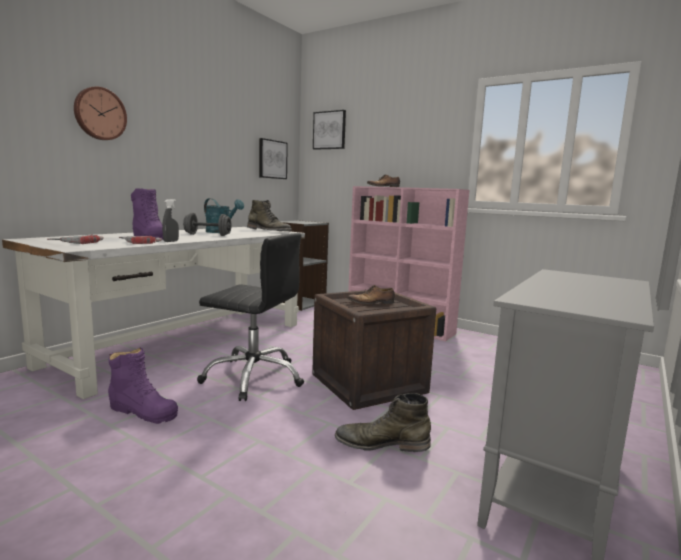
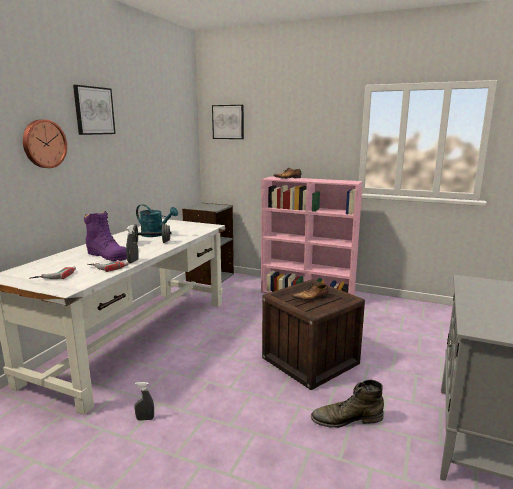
camera: 10 degrees left, 5 degrees up
(143, 411) = (145, 419): purple boot -> grey spray bottle
(254, 377) = (216, 368): black office chair -> none
(268, 231) = (192, 226): green boot -> none
(272, 159) = (179, 152): picture -> picture (94, 111)

